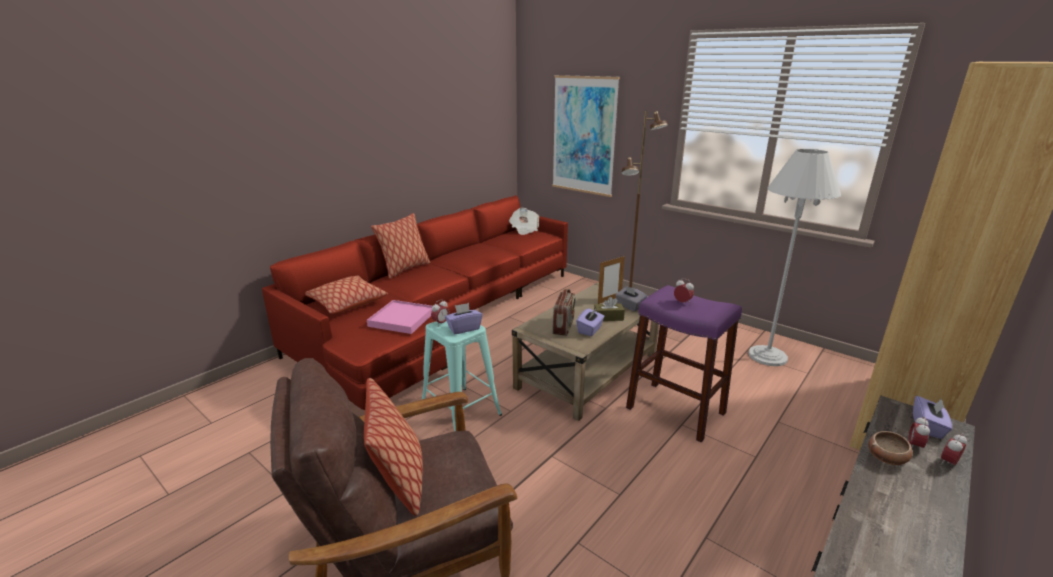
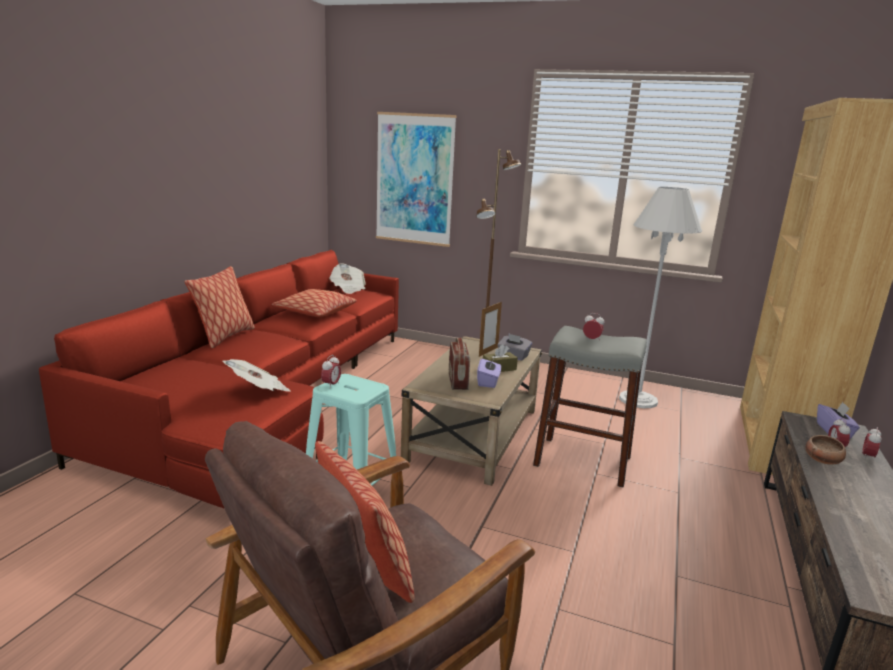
camera: 20 degrees left, 5 degrees down
(346, 303) = (168, 379): pillow -> pillow (315, 312)
(402, 319) = (259, 391): pink tray -> newspaper
(464, 328) = (363, 388): purple tissue box -> none
(675, 410) = (583, 461): purple stool -> grey stool

